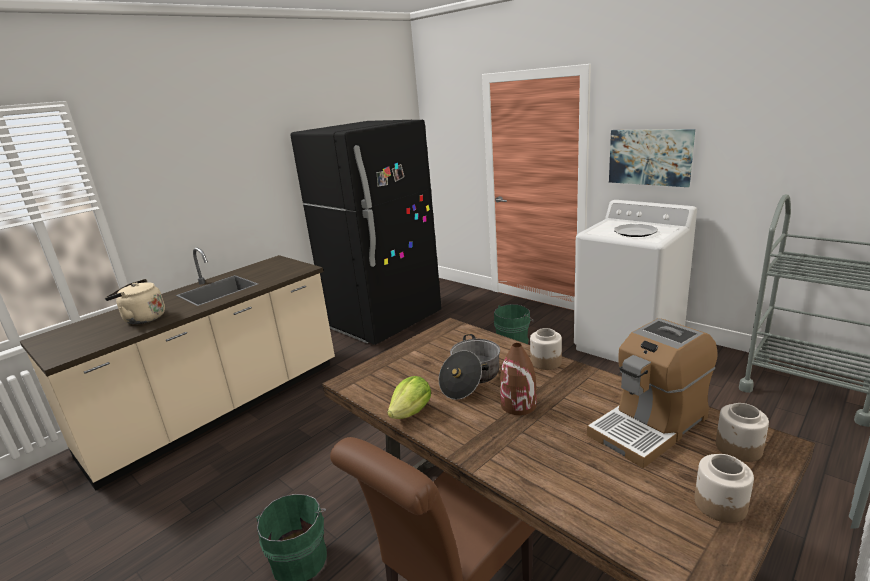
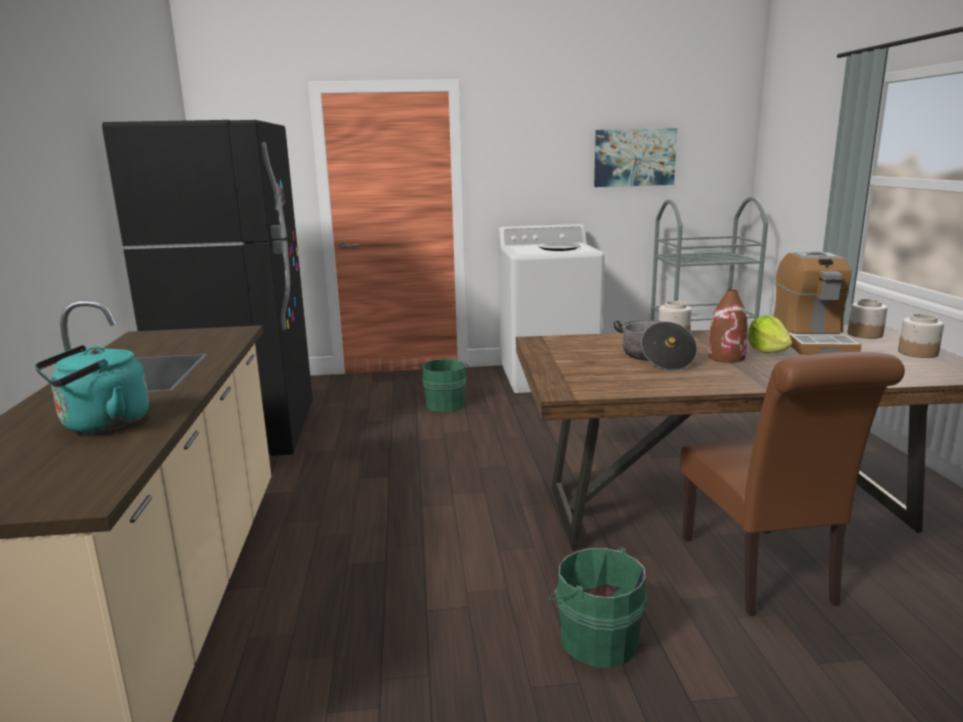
camera: 50 degrees left, 5 degrees down
(142, 319) = (101, 425): beige kettle -> turquoise kettle
(412, 412) = (675, 385): lettuce -> lettuce (768, 351)
(650, 157) = (531, 179): picture -> picture (634, 157)

